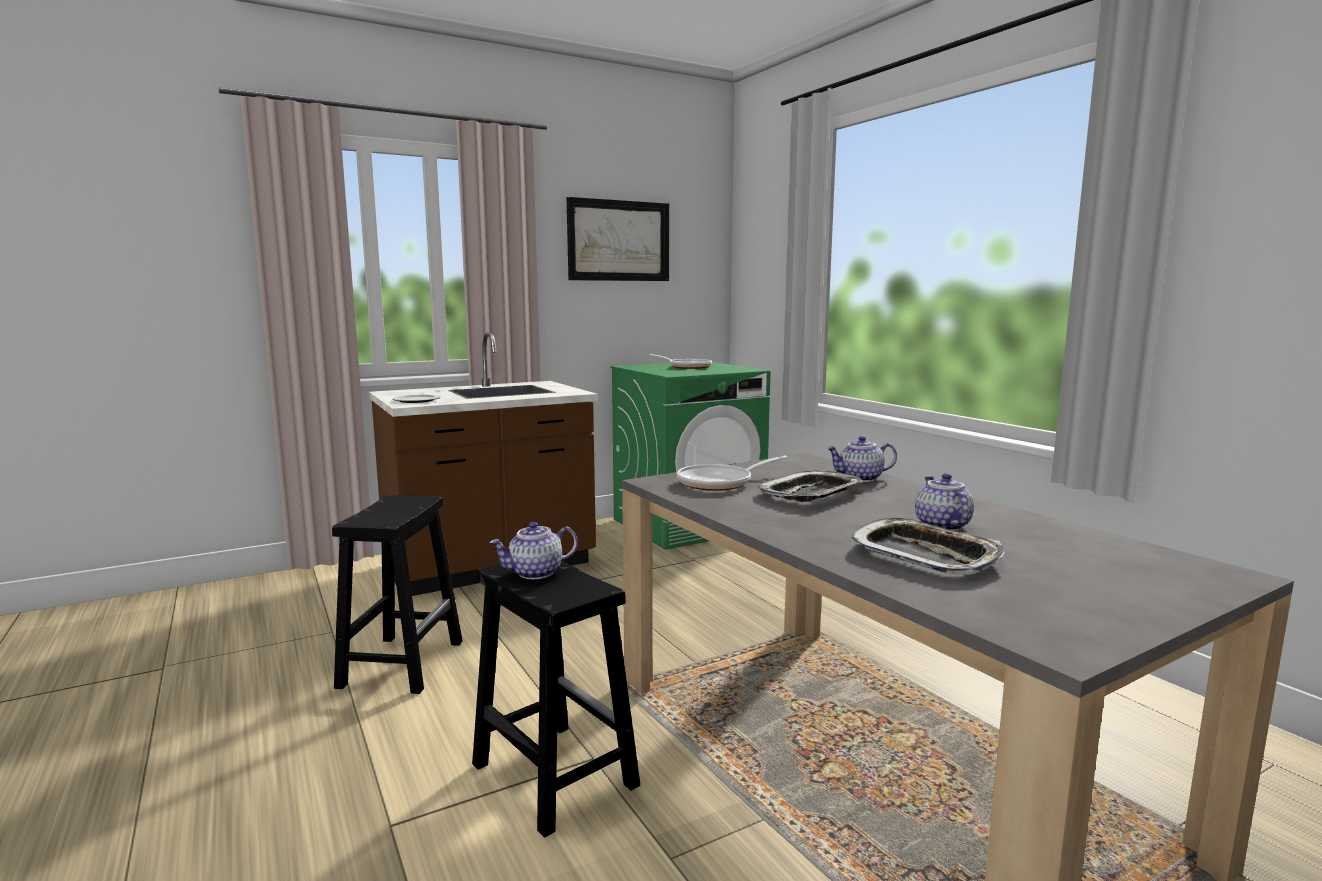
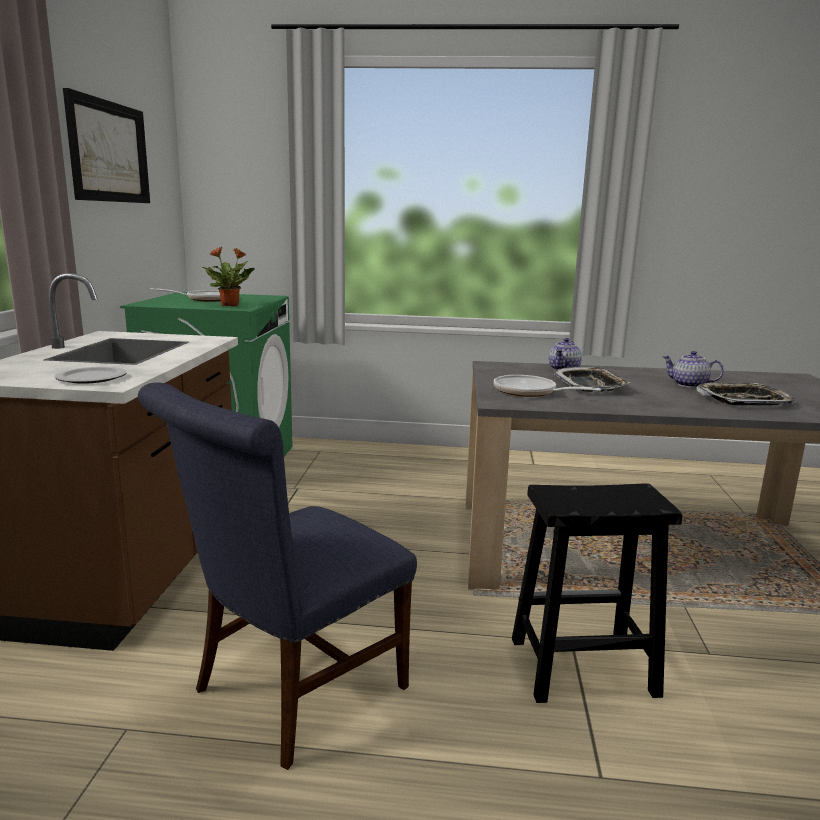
camera: 55 degrees left, 5 degrees up
(402, 662) = (290, 693): black stool -> blue chair
(535, 573) = (582, 498): teapot -> none
(677, 372) = (231, 305): none -> potted plant
(720, 482) = (529, 392): frying pan -> frying pan turned 120 degrees clockwise

